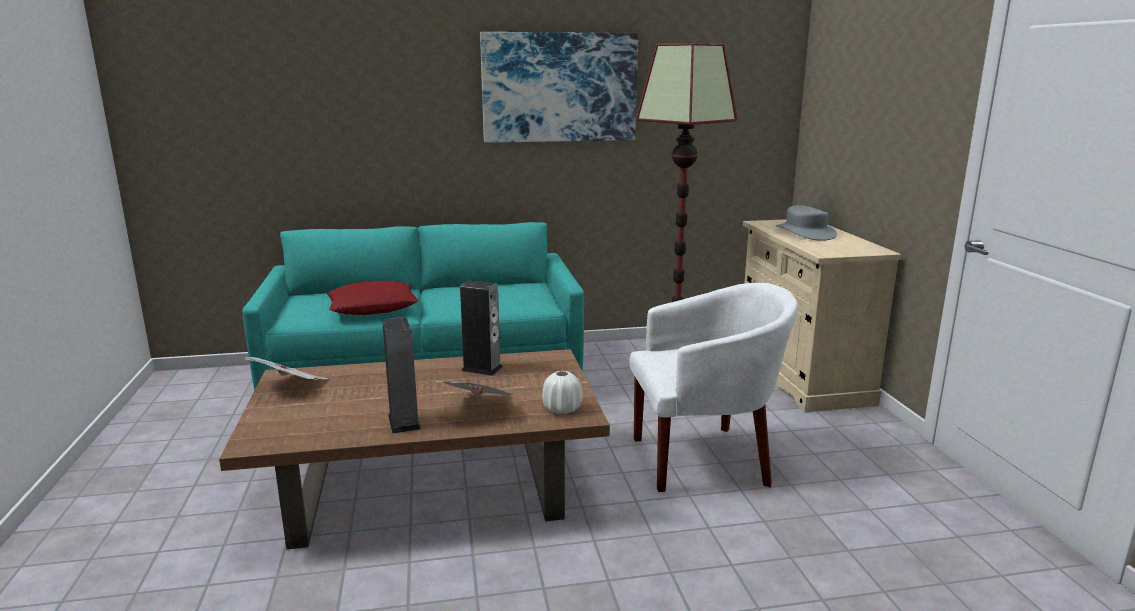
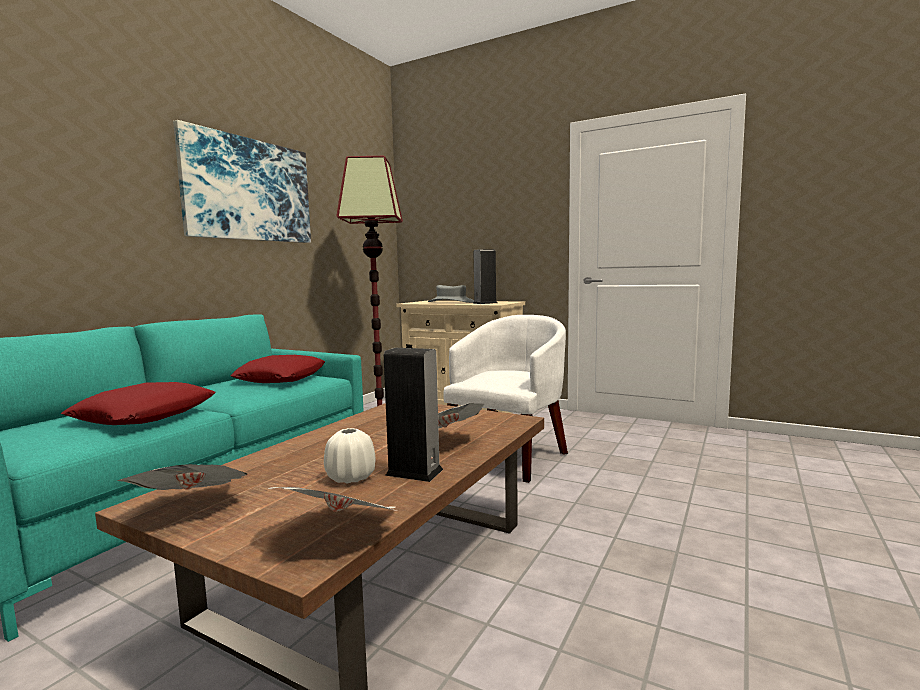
camera: 50 degrees left, 10 degrees down
(293, 438) = (343, 531): none -> newspaper
(482, 368) = (367, 425): speaker -> speaker (485, 303)
(513, 295) = (281, 378): none -> red pillow
(562, 409) = (496, 421): white vase -> white vase (351, 477)

